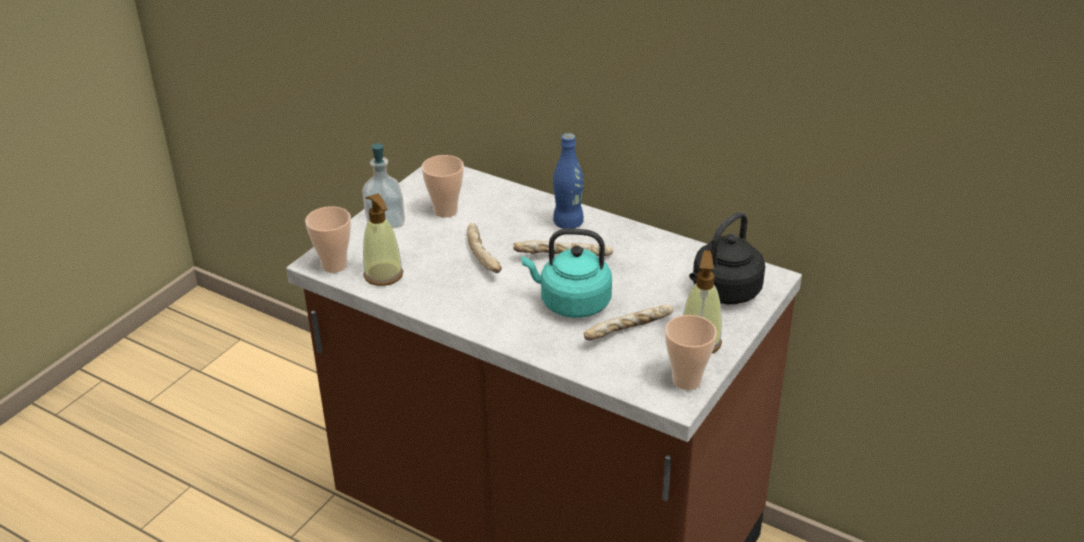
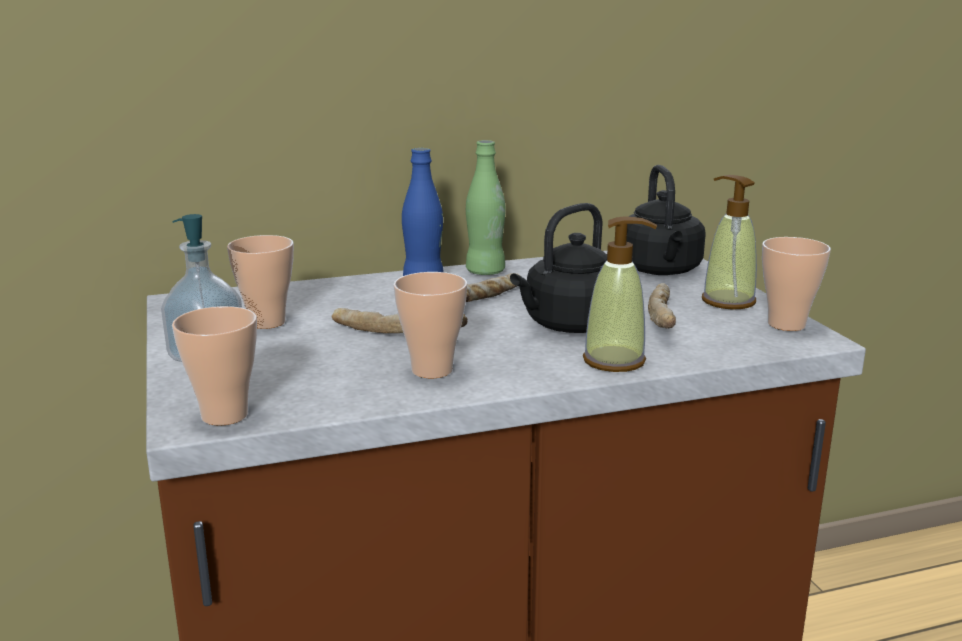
camera: 50 degrees left, 15 degrees down
(383, 275) = (316, 393): soap dispenser -> soap dispenser (614, 361)
(451, 292) = (432, 370): none -> cup
(571, 303) = (569, 325): turquoise kettle -> black kettle
(620, 232) = (485, 272): none -> green bottle

